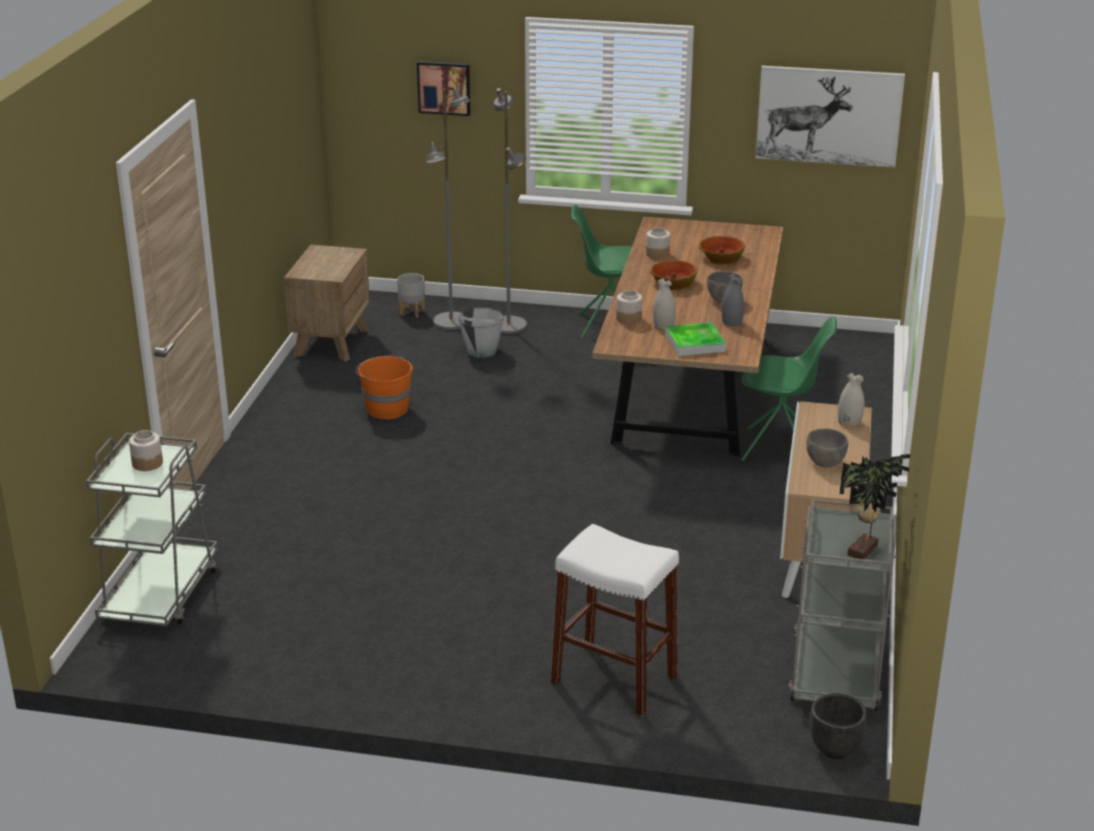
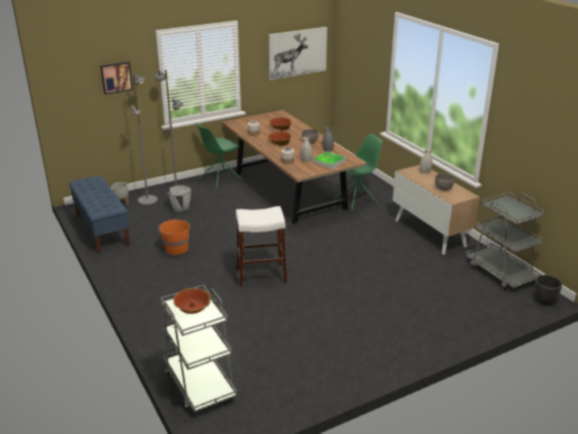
camera: 40 degrees left, 0 degrees up
(147, 463) = (192, 308): jar -> bowl
(331, 342) = (102, 230): brown nightstand -> blue bench
(614, 679) = (440, 315): white stool -> white stool (261, 275)
(865, 550) = (524, 211): potted plant -> none

